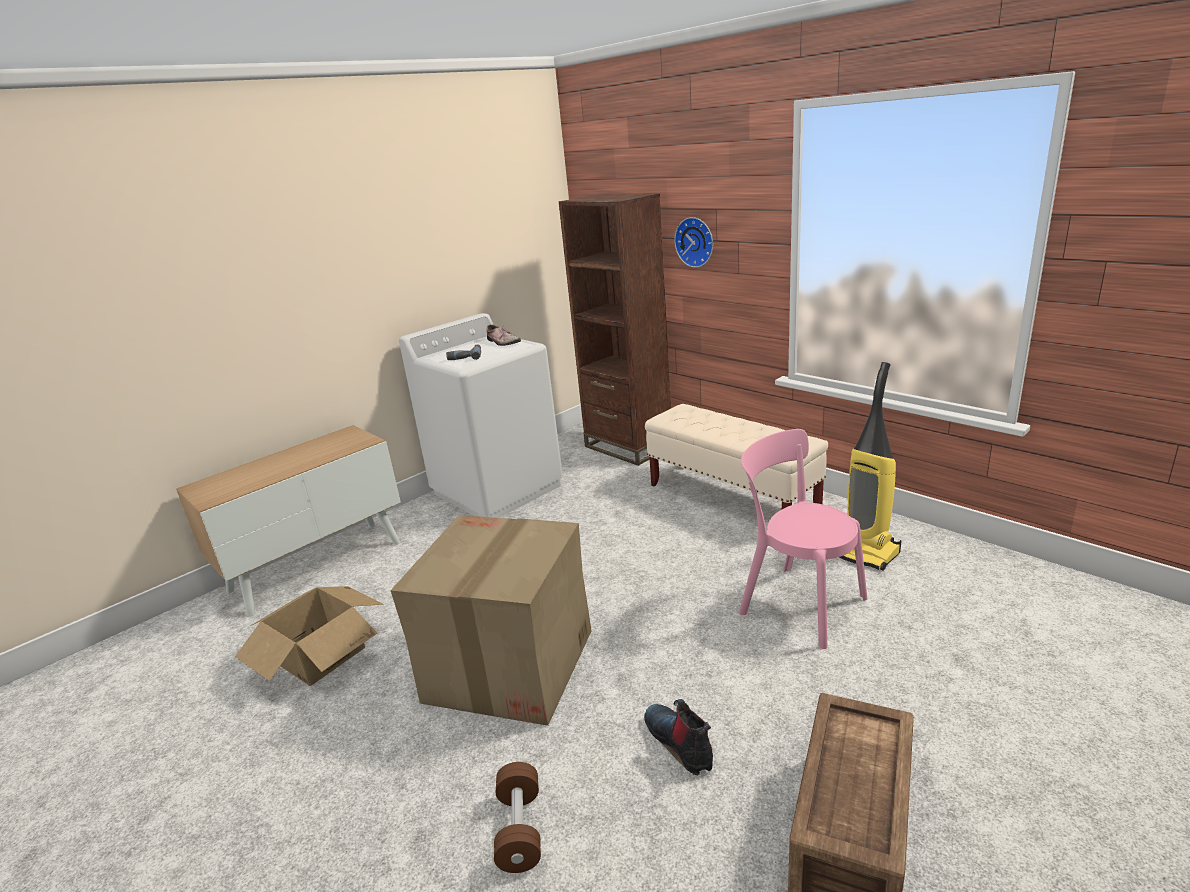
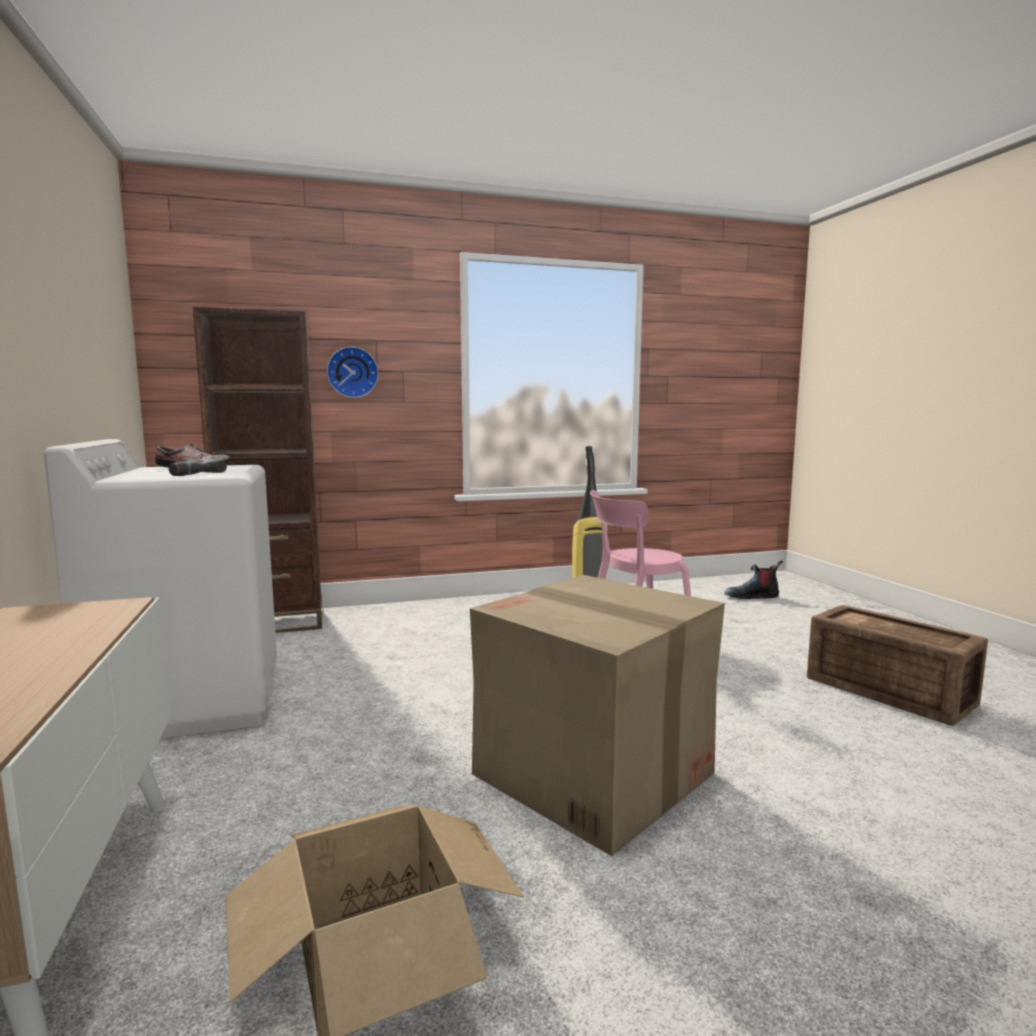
camera: 65 degrees left, 15 degrees down
(520, 829) = (865, 822): brown dumbbell -> none
(680, 743) = (773, 718): boot -> boot (752, 596)
(732, 497) = (456, 615): beige bench -> none

